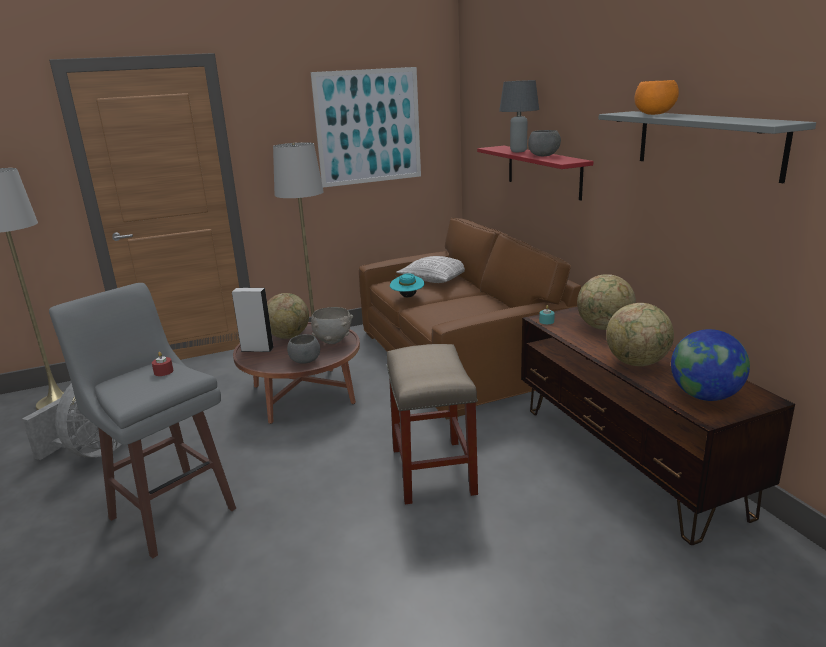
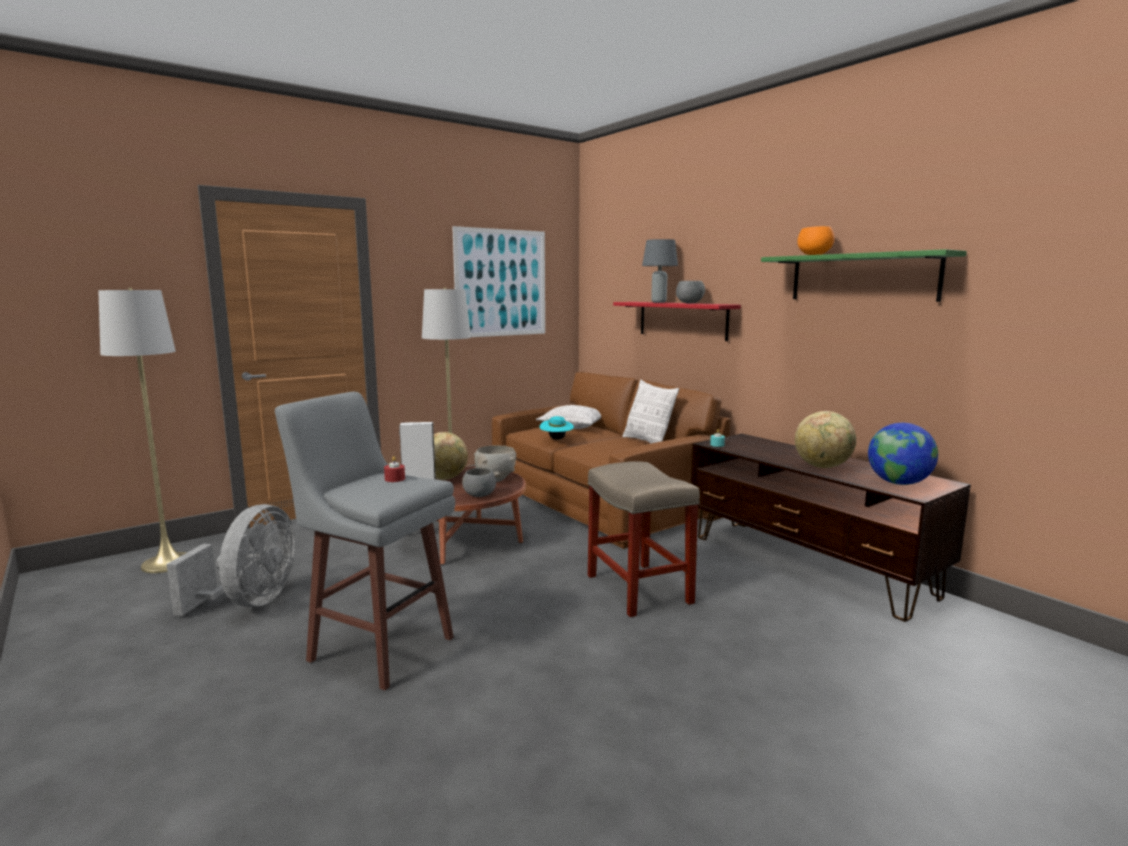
camera: 15 degrees left, 10 degrees down
(497, 305) = (648, 442): none -> pillow
(604, 328) = (771, 447): globe -> none
(707, 143) = (862, 277): grey shelf -> green shelf

